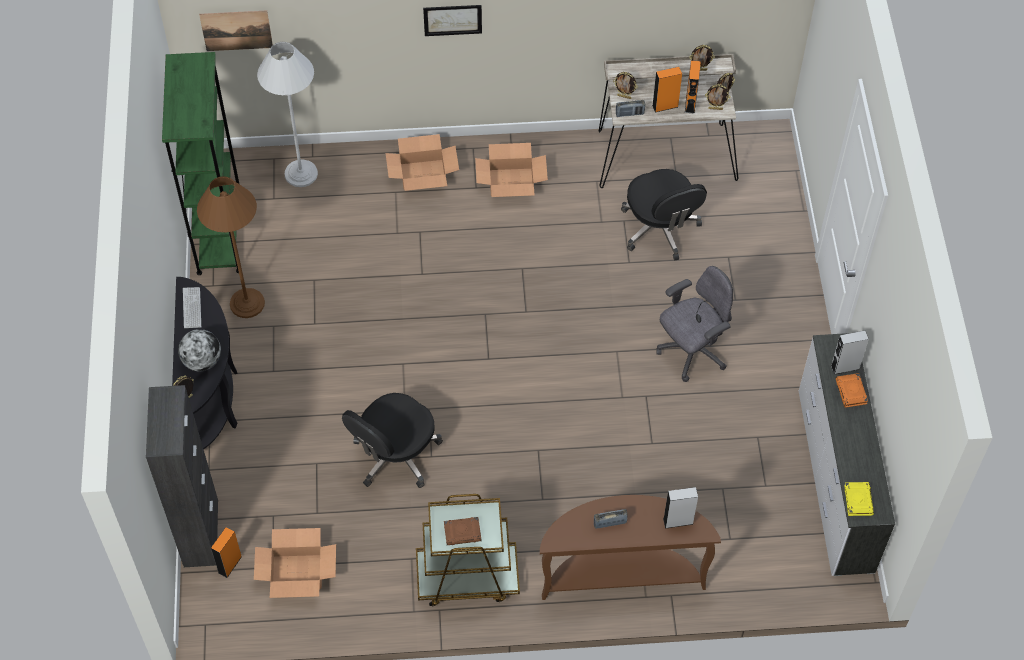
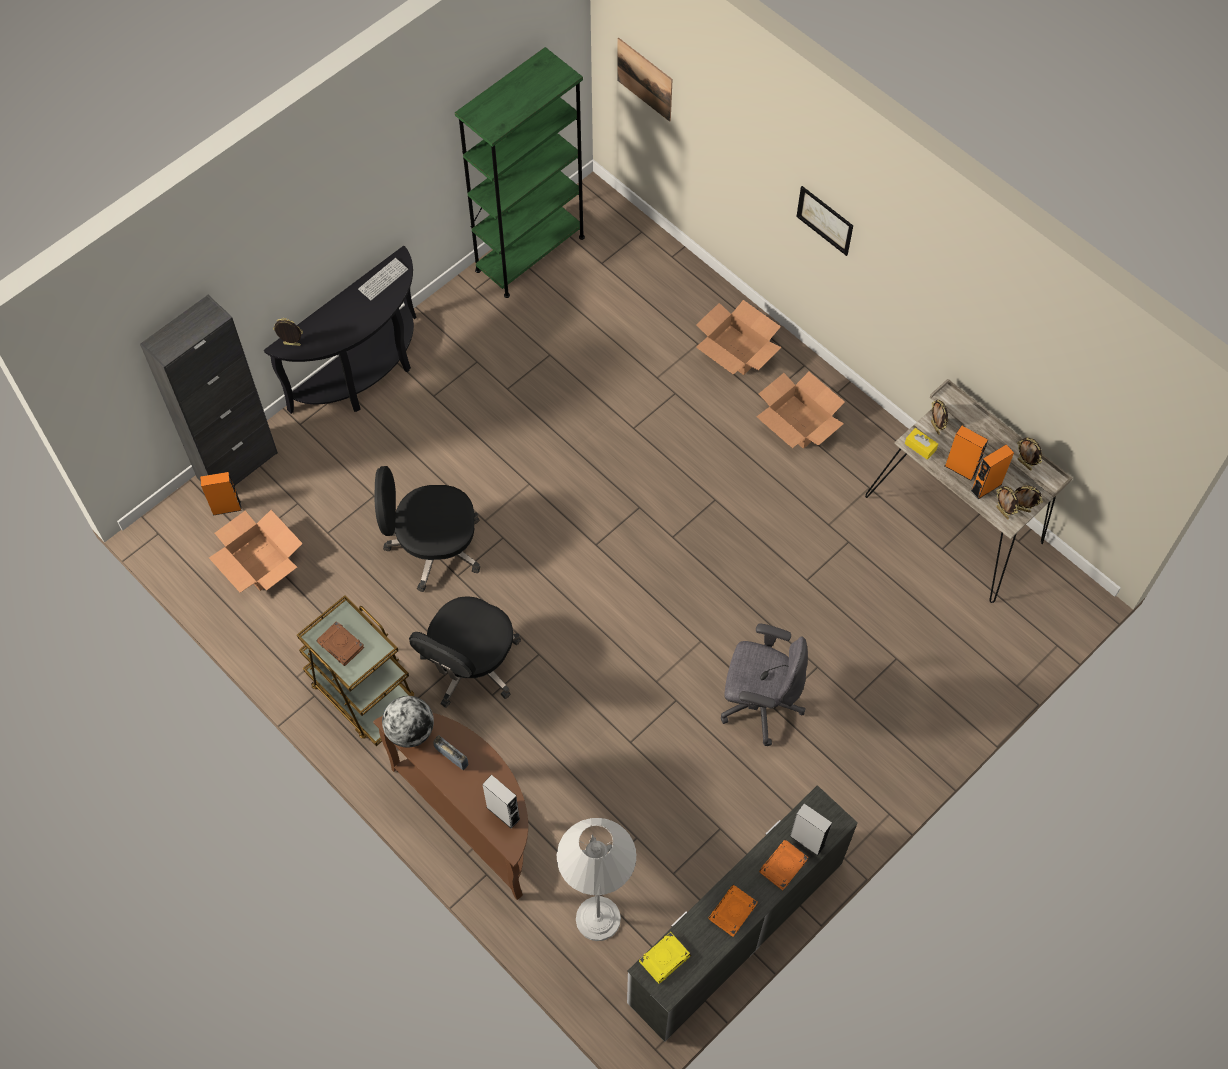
camera: 50 degrees right, 5 degrees up
(202, 361) = (339, 327): globe -> globe (410, 731)
(247, 303) = (481, 326): brown floor lamp -> none
(301, 173) = (646, 262): white floor lamp -> white floor lamp (598, 918)
(629, 114) = (920, 447): radio -> yellow tissue box
(660, 229) = (869, 578): black office chair -> black office chair (470, 665)
(858, 441) = (732, 912): none -> orange book

